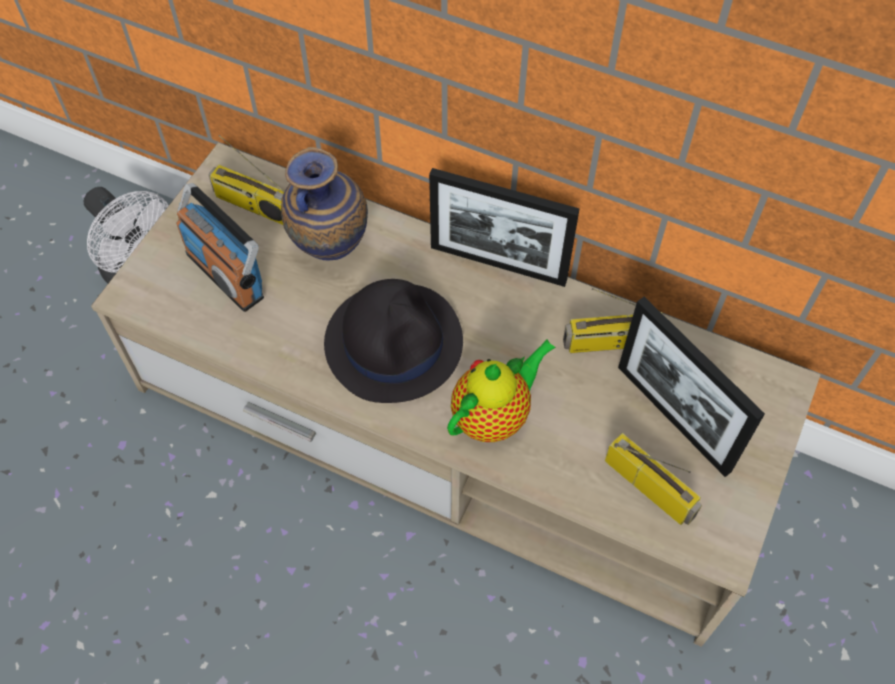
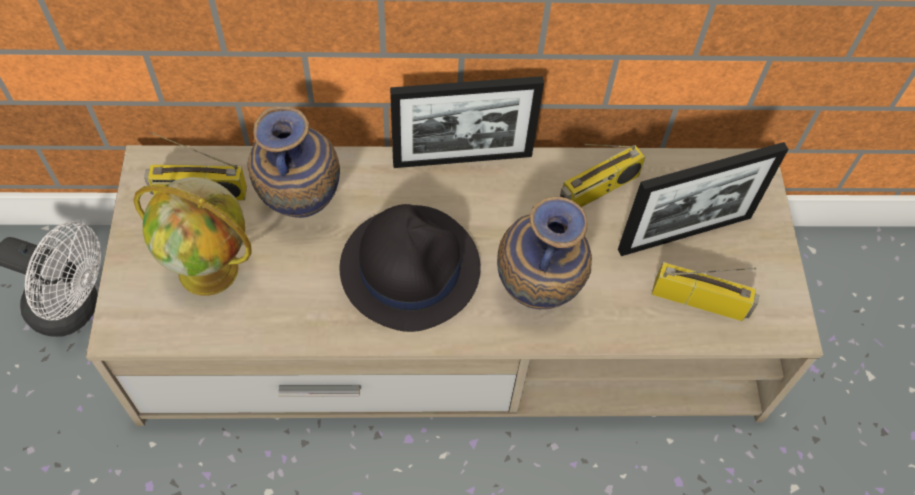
camera: 30 degrees left, 0 degrees up
(226, 274) = (210, 269): radio -> globe
(494, 415) = (537, 295): teapot -> vase
(673, 418) = (685, 233): picture frame -> picture frame turned 45 degrees counterclockwise

